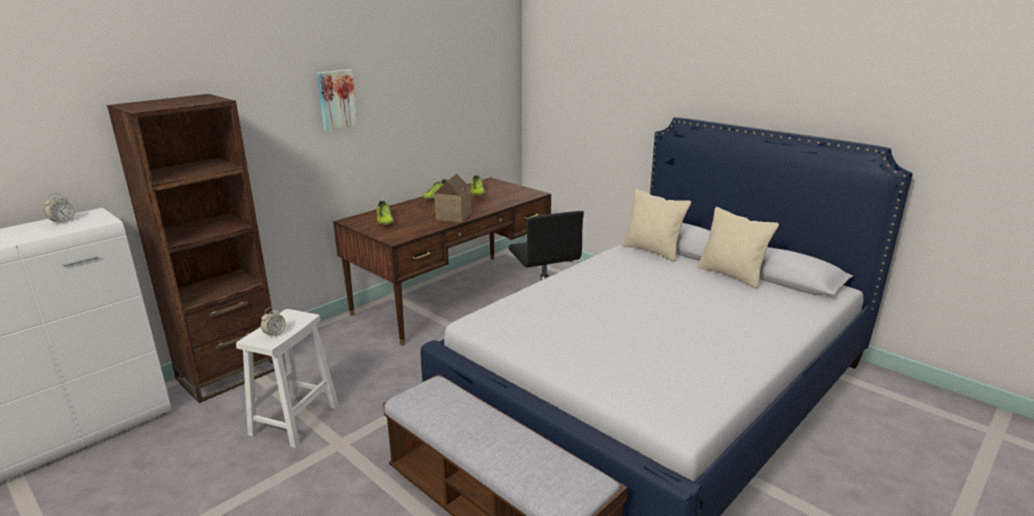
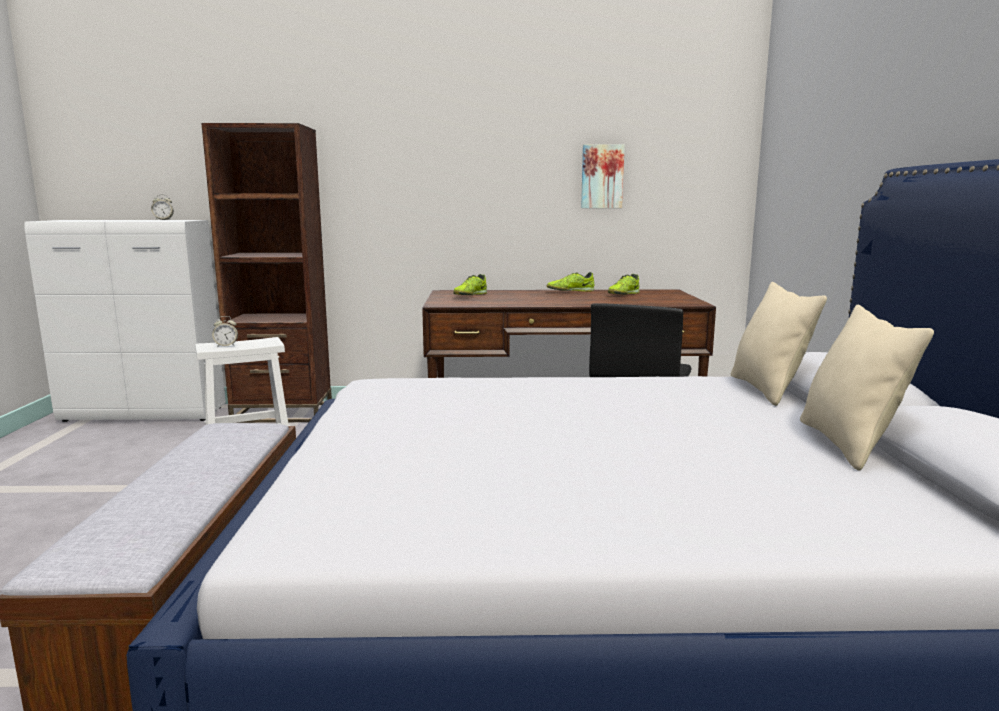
camera: 45 degrees right, 10 degrees down
(336, 99) = (457, 153): picture -> picture (602, 176)
(451, 216) = (540, 302): toy house -> none

